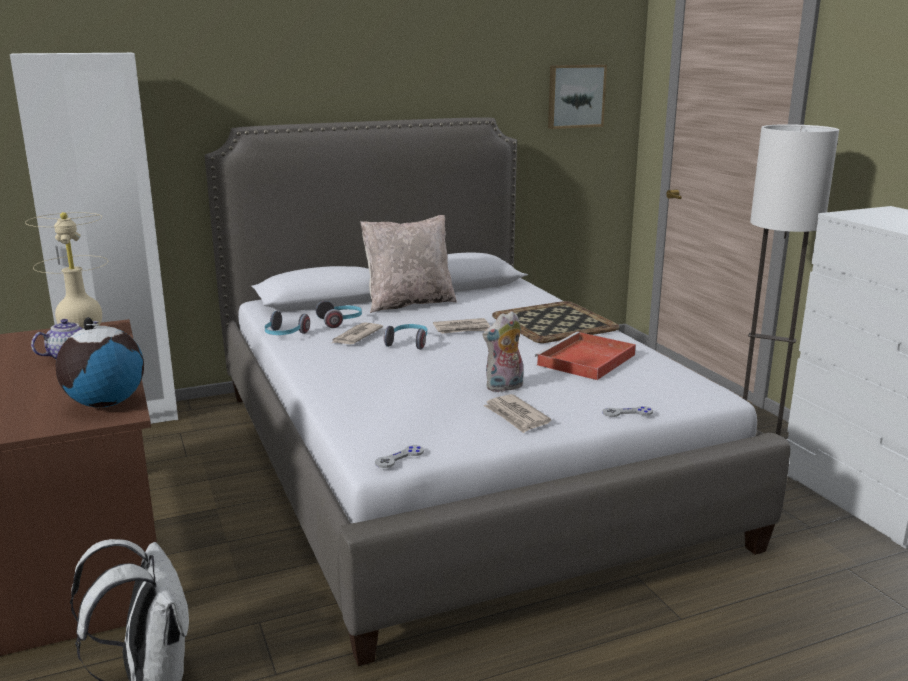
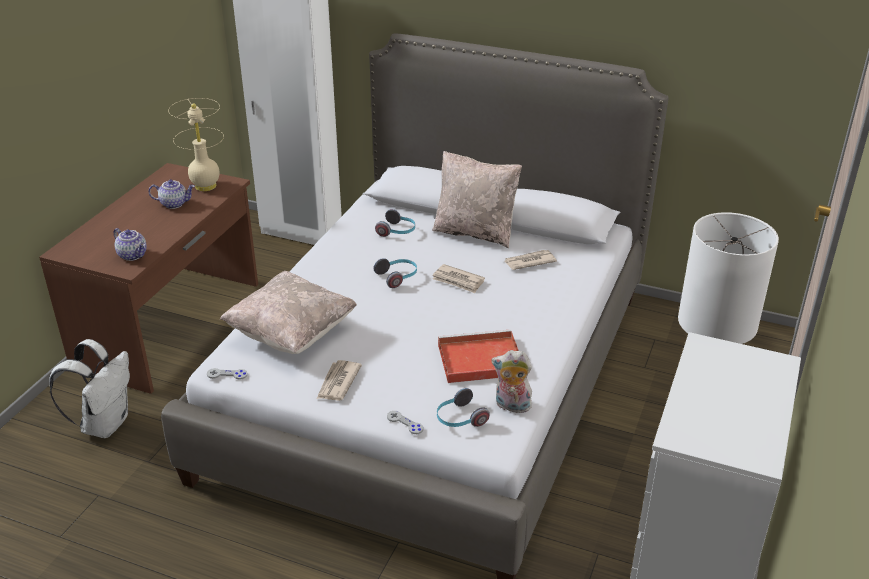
camera: 45 degrees right, 15 degrees up
(105, 403) = (133, 255): globe -> teapot
(285, 335) = (343, 229): headphones -> headphones (459, 419)
(356, 336) = (380, 252): newspaper -> newspaper (529, 262)
(399, 405) = (291, 333): none -> beige pillow
(504, 387) = (379, 354): plush toy -> plush toy (511, 406)
(555, 323) = (536, 309): tray -> none
(575, 96) = (763, 62): picture -> none

